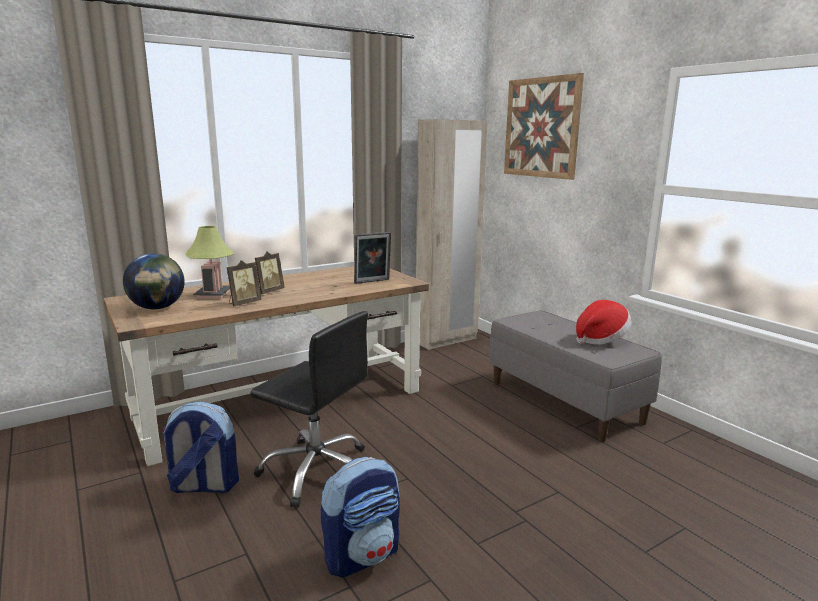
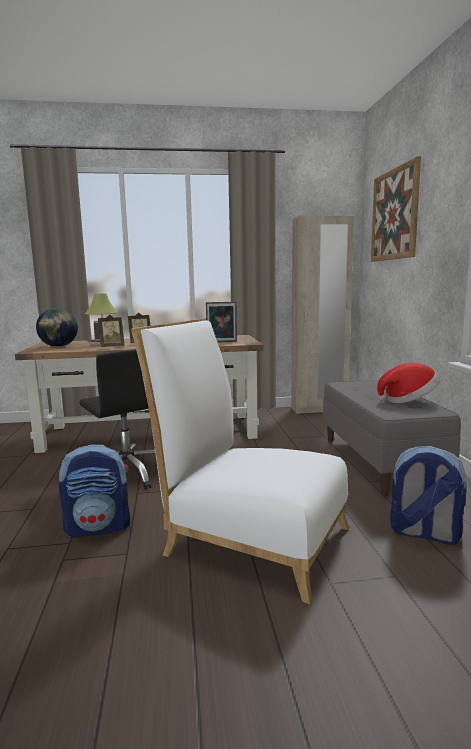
camera: 25 degrees right, 5 degrees down
(203, 486) = (51, 468): backpack -> backpack (423, 533)
(531, 522) = (248, 537): none -> white chair

